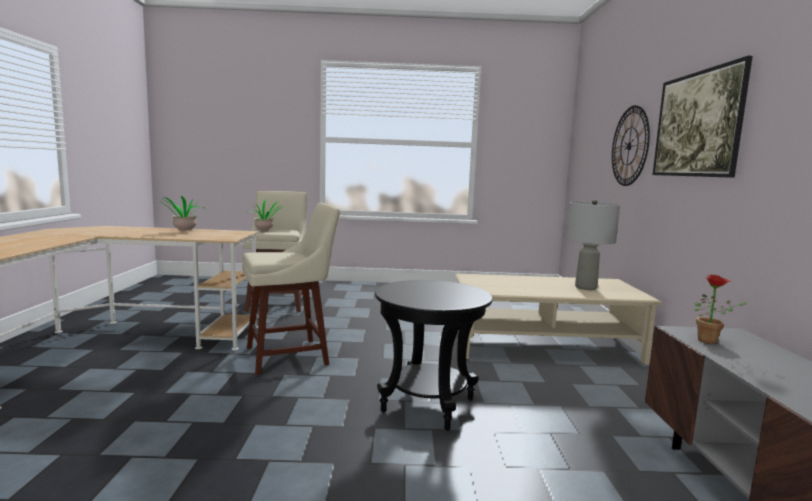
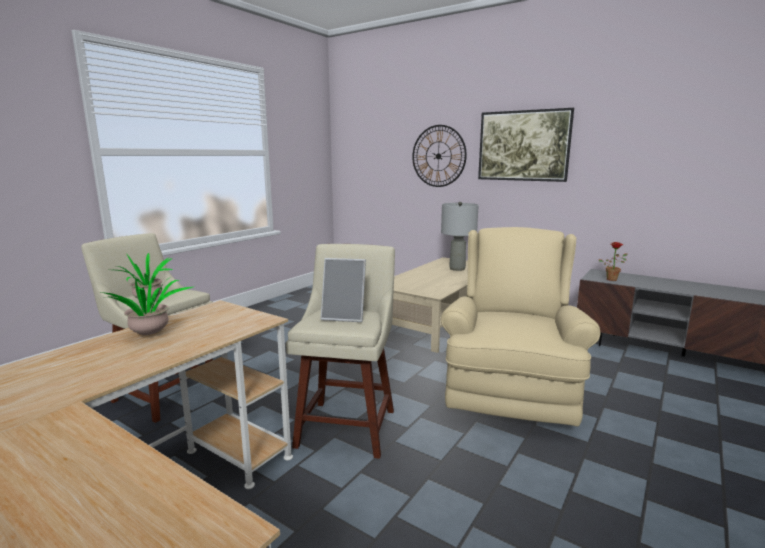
camera: 55 degrees left, 5 degrees up
(283, 256) = (345, 316): none -> picture frame
(428, 405) = (510, 392): black side table -> beige armchair

